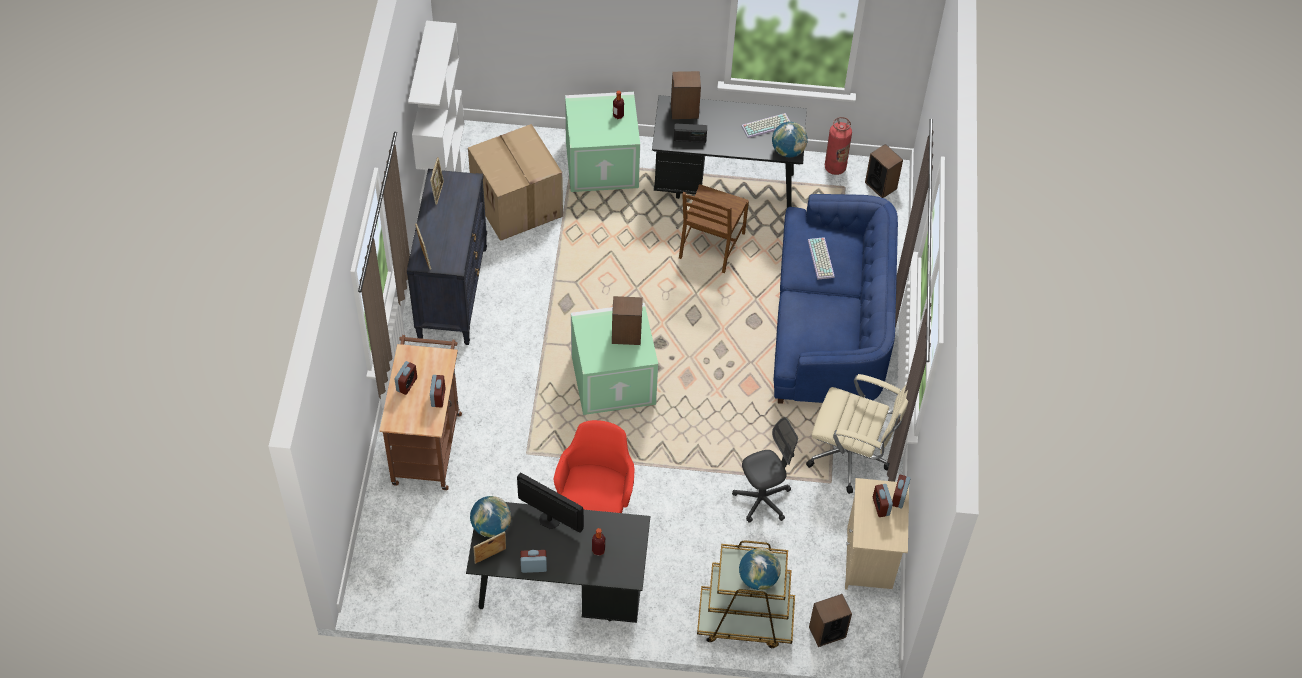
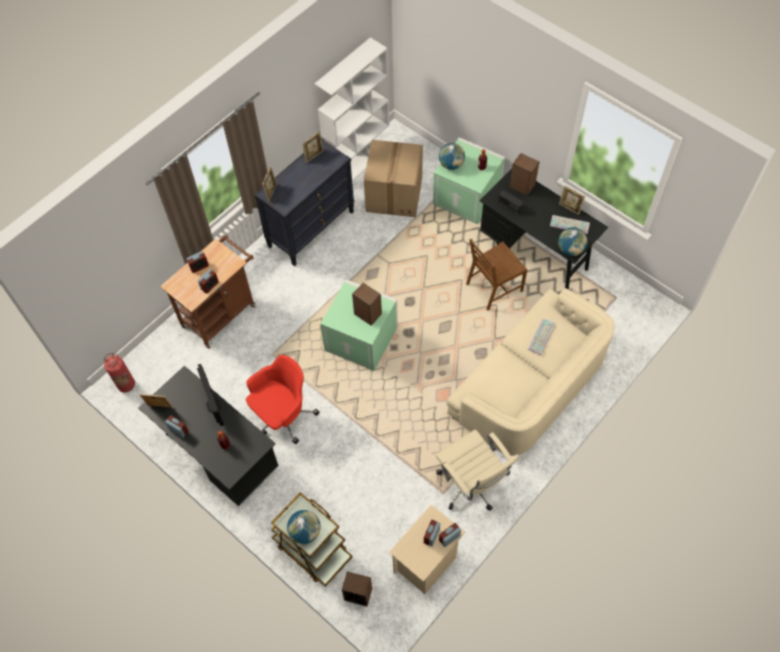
camera: 40 degrees right, 5 degrees up
(491, 526) = (176, 387): globe -> globe (451, 165)
(753, 109) = (569, 208): none -> picture frame
(762, 500) = (389, 476): grey office chair -> none
(829, 326) = (529, 386): blue sofa -> beige sofa
(835, 167) = (620, 281): fire extinguisher -> fire extinguisher (126, 385)
(881, 185) = (643, 310): speaker -> none

